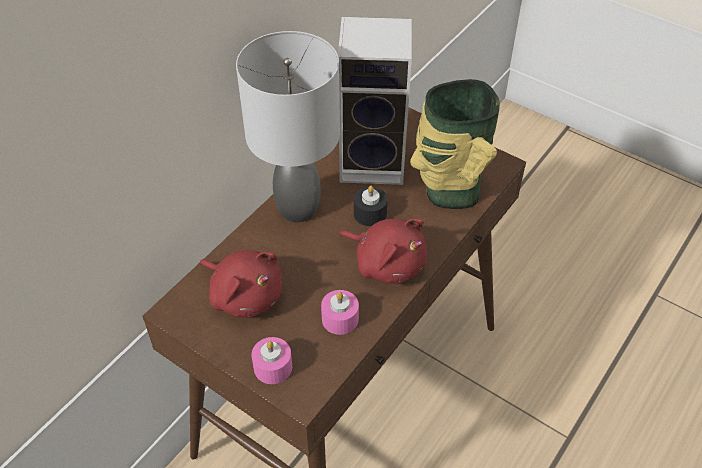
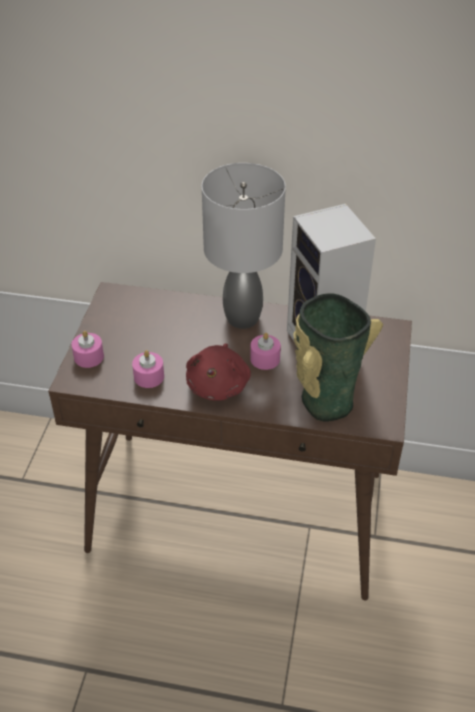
camera: 65 degrees right, 5 degrees down
(245, 295) = (143, 321): red plush toy -> none
(370, 213) = (265, 359): black candle -> pink candle

